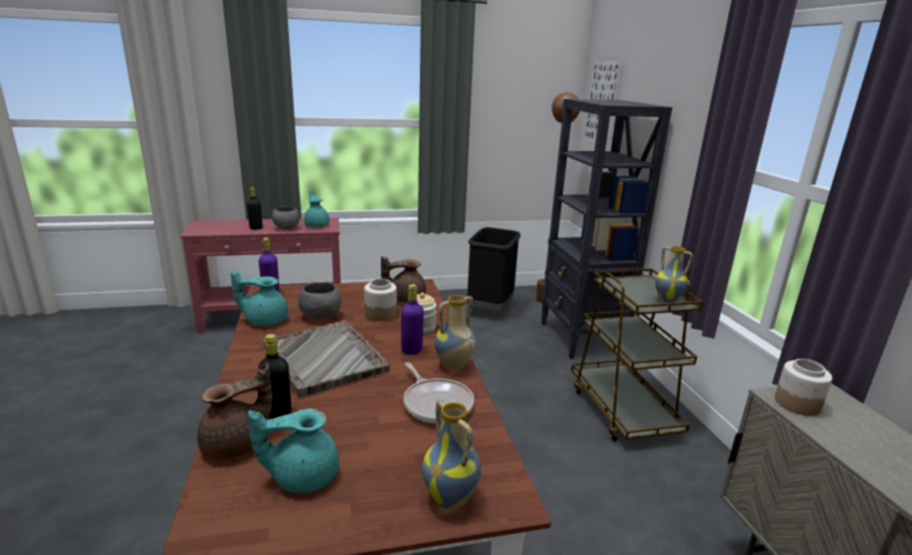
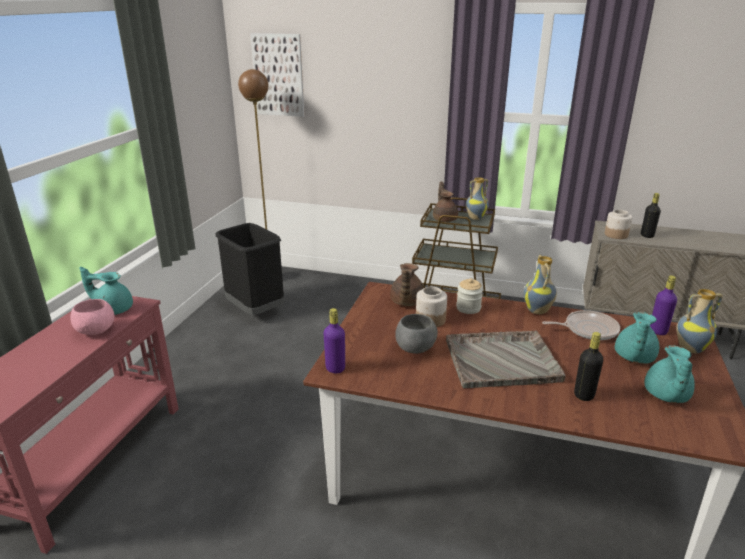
camera: 60 degrees left, 5 degrees up
(236, 445) = (625, 419): brown teapot -> brown teapot (444, 219)
(256, 228) = (60, 354): black bottle -> black bottle (647, 235)
(265, 320) = (404, 380): turquoise teapot -> turquoise teapot (633, 357)
(286, 228) = (96, 331): grey bowl -> pink bowl
(411, 350) = (506, 321): purple bottle -> purple bottle (658, 331)
(581, 338) = (349, 289): black bookcase -> none

